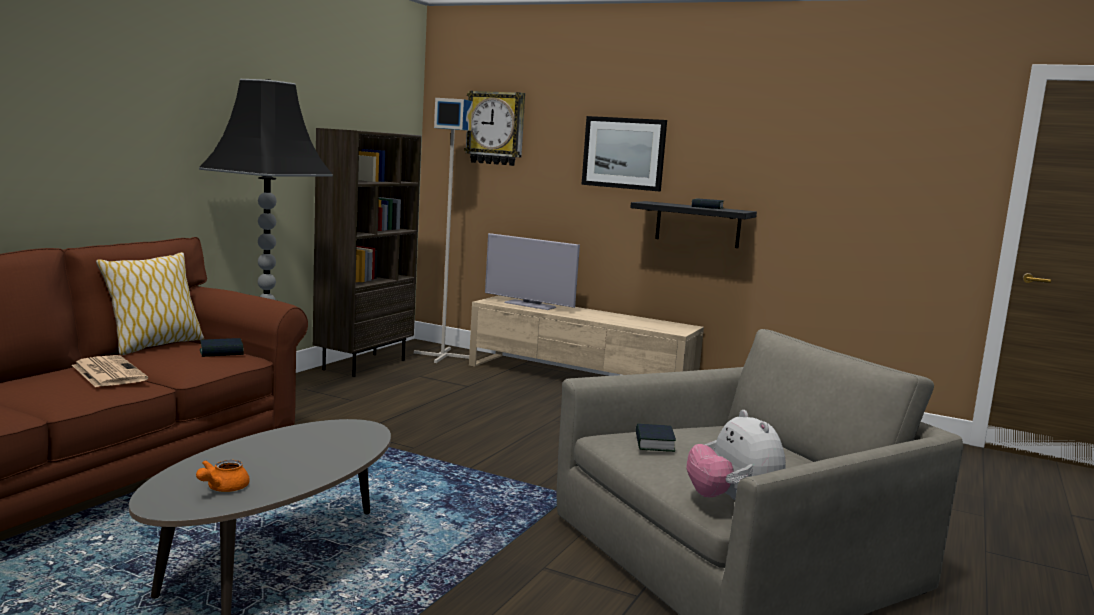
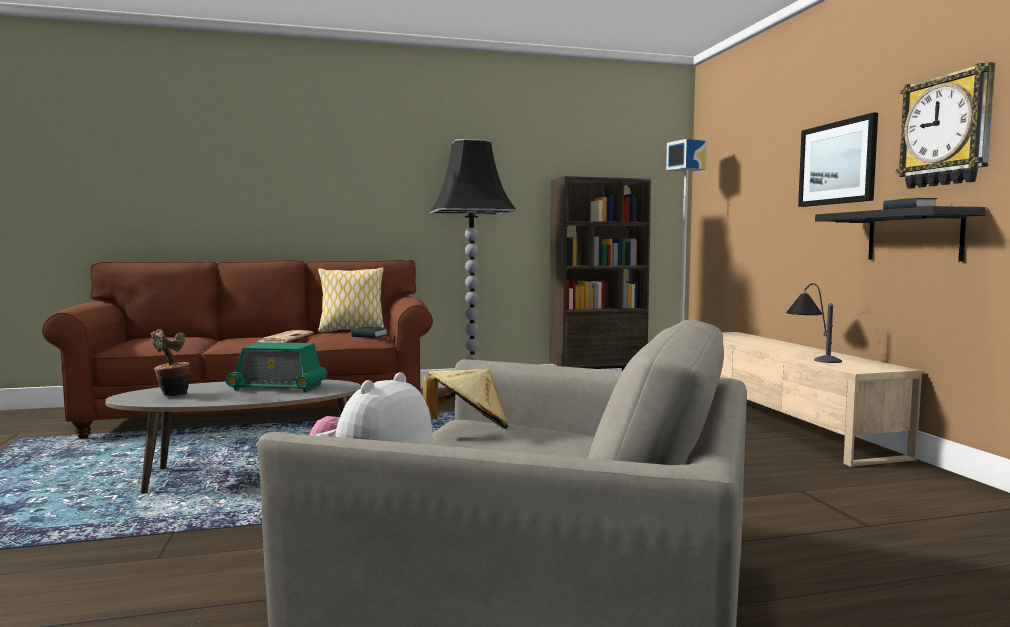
camera: 50 degrees right, 5 degrees down
(222, 488) = (172, 396): orange teapot -> potted plant
(300, 445) = (278, 387): none -> radio
(496, 128) = (737, 164): wall clock -> wall clock (946, 130)
(530, 305) = (742, 339): television -> none
(622, 321) = (811, 356): none -> table lamp
(654, 443) = (467, 429): book -> beige hat

